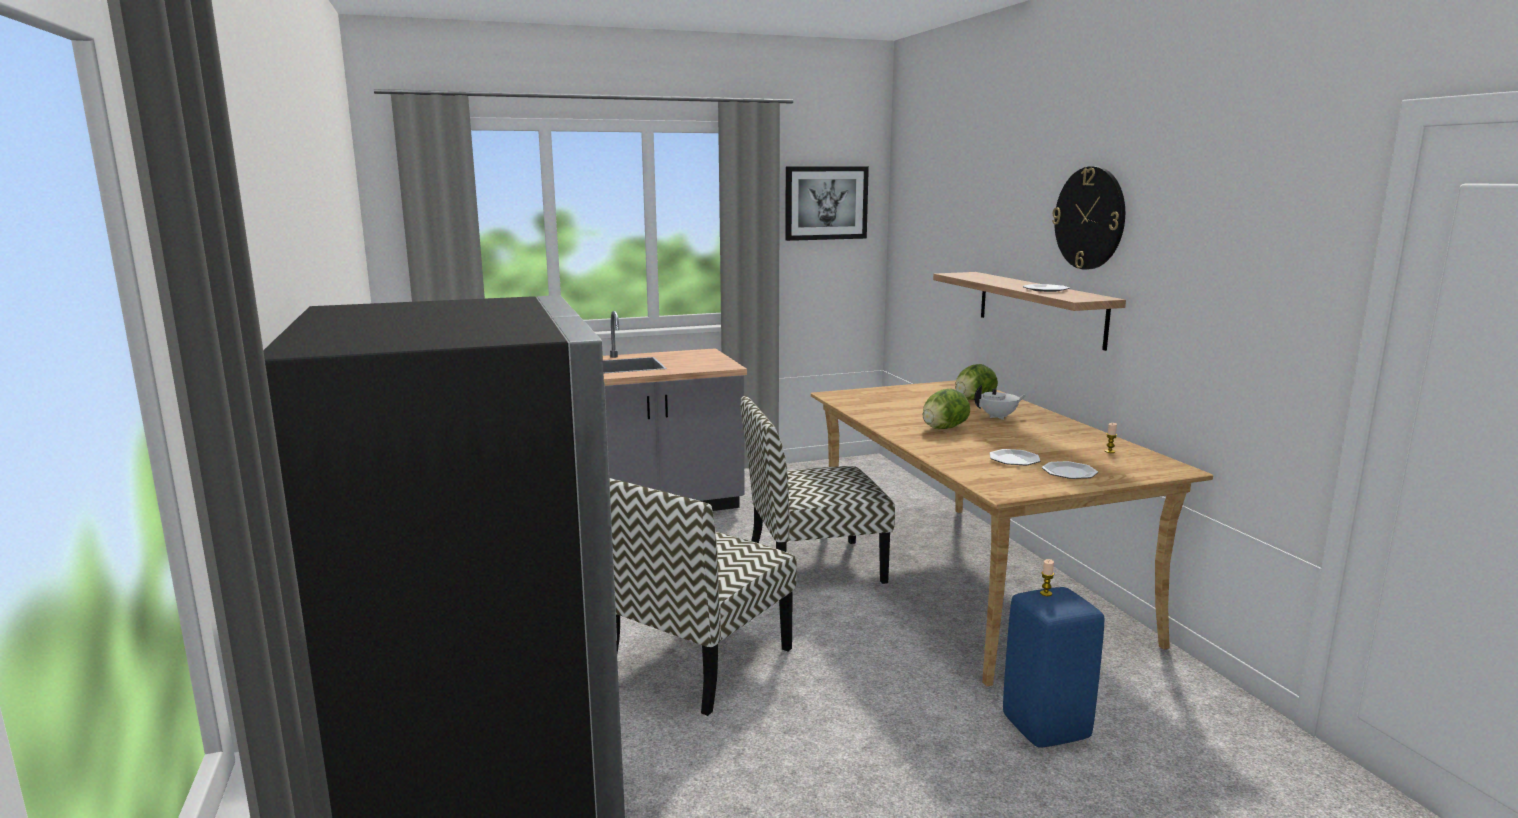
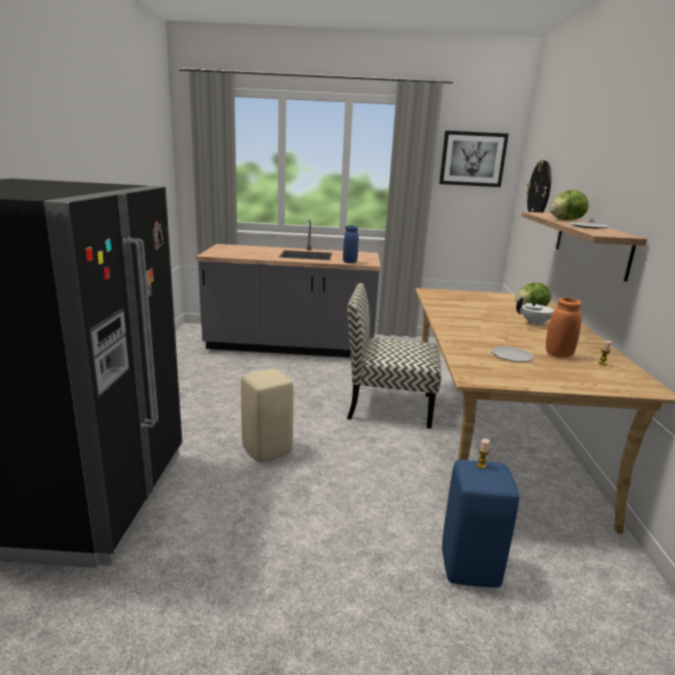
camera: 20 degrees right, 5 degrees up
(698, 368) = (349, 262): none -> blue vase
(698, 662) = (266, 451): chair -> beige stool
(943, 428) = (482, 325): lettuce -> lettuce (565, 220)
(1059, 449) = (558, 354): none -> orange vase
(1068, 472) = (547, 373): plate -> none
(1090, 218) = (635, 168): wall clock -> wall clock (540, 190)

